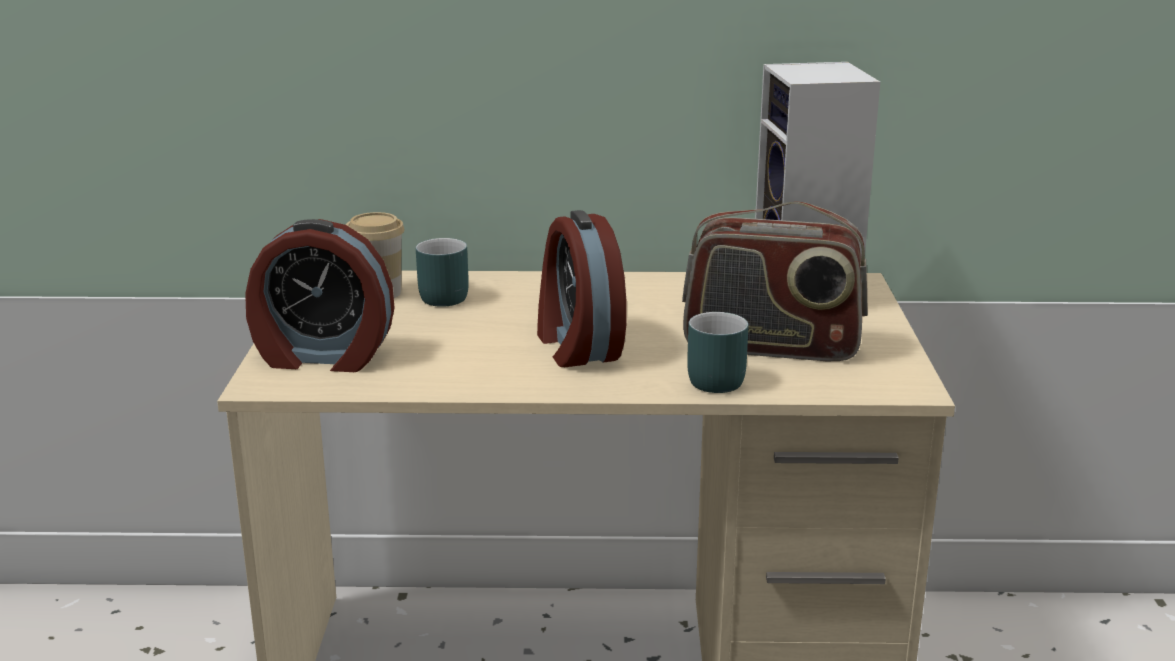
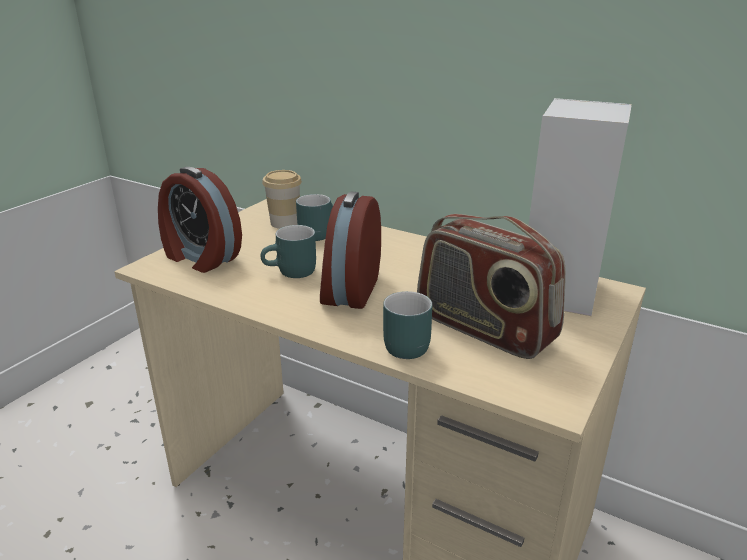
camera: 30 degrees right, 5 degrees up
(478, 345) = (292, 273): none -> turquoise mug

